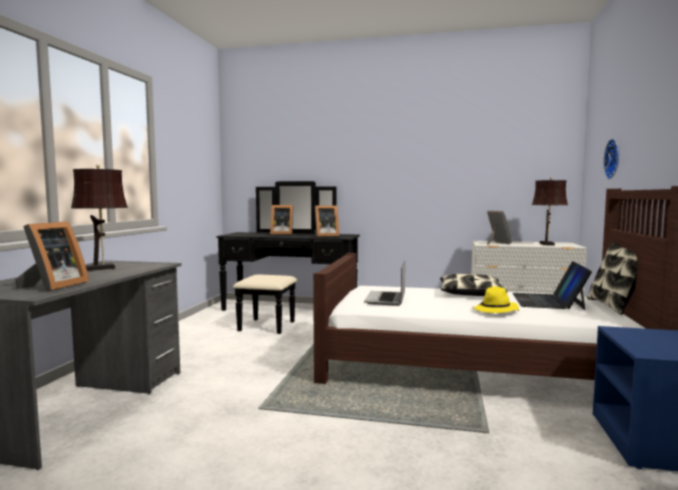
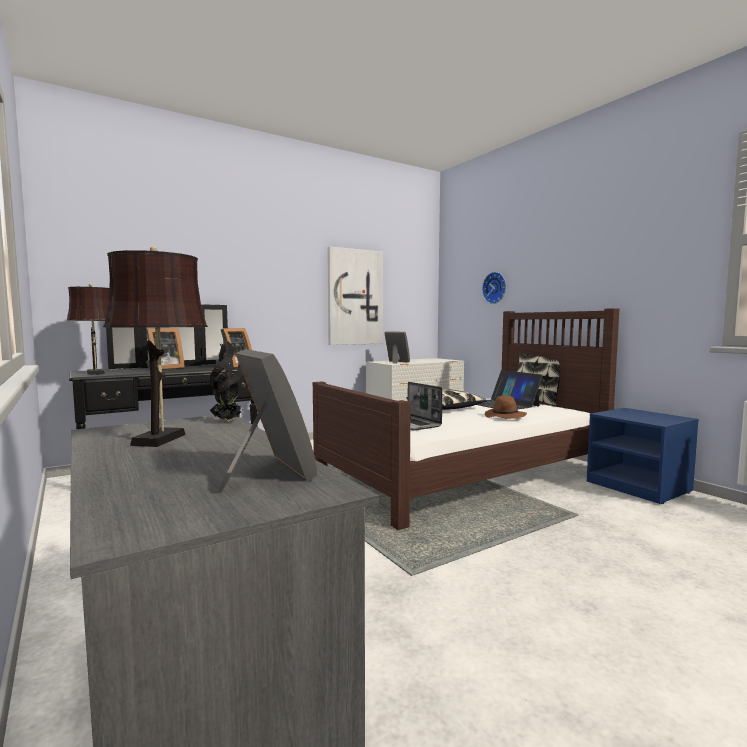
camera: 45 degrees left, 0 degrees up
(156, 266) = (228, 421): none -> potted plant
(463, 175) = (355, 297): none -> picture
(496, 311) = (505, 417): yellow hat -> brown hat
(547, 244) = (431, 360): brown table lamp -> brown table lamp (96, 373)

